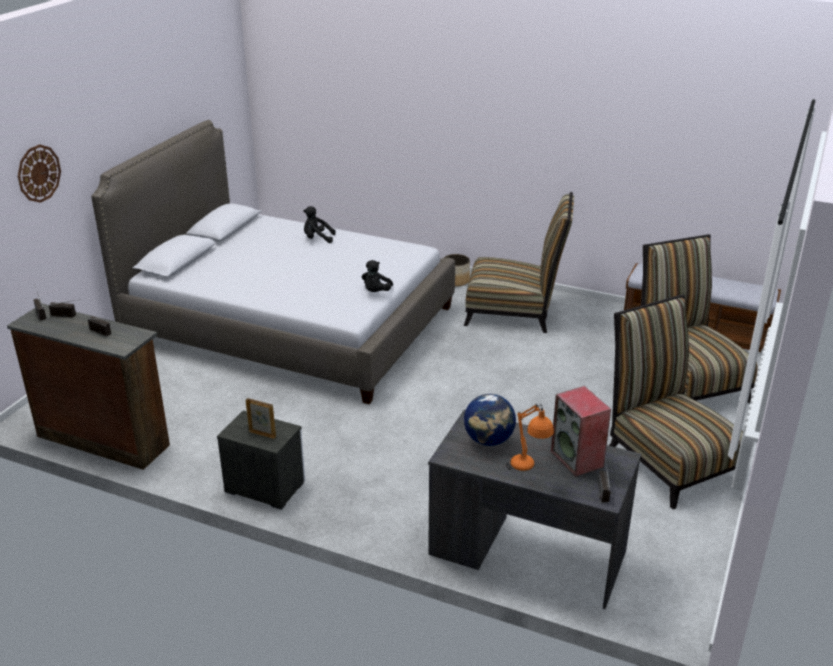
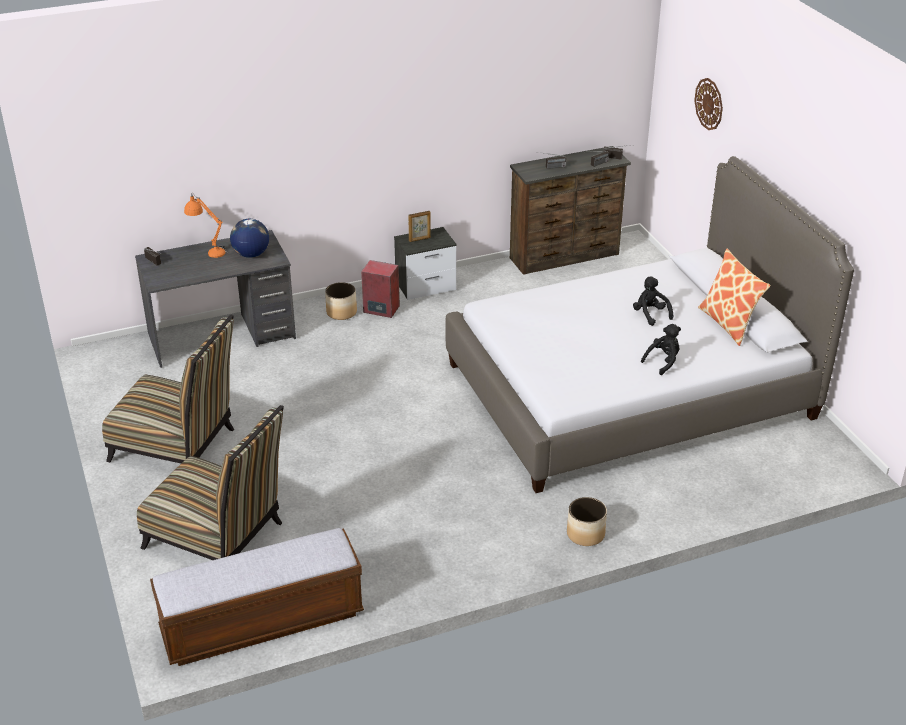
camera: 135 degrees right, 5 degrees up
(234, 237) = (729, 323): none -> pillow
(376, 292) = (509, 337): black plush toy -> black plush toy (650, 314)
(379, 507) = (342, 312): none -> planter
(515, 312) = (468, 527): chair -> none
(578, 459) = (185, 270): speaker -> speaker (380, 309)

